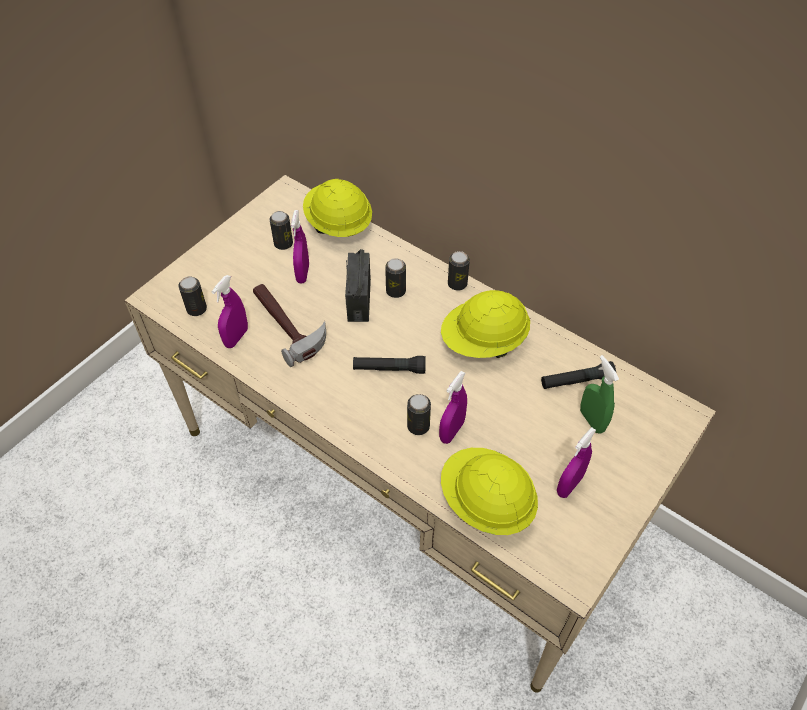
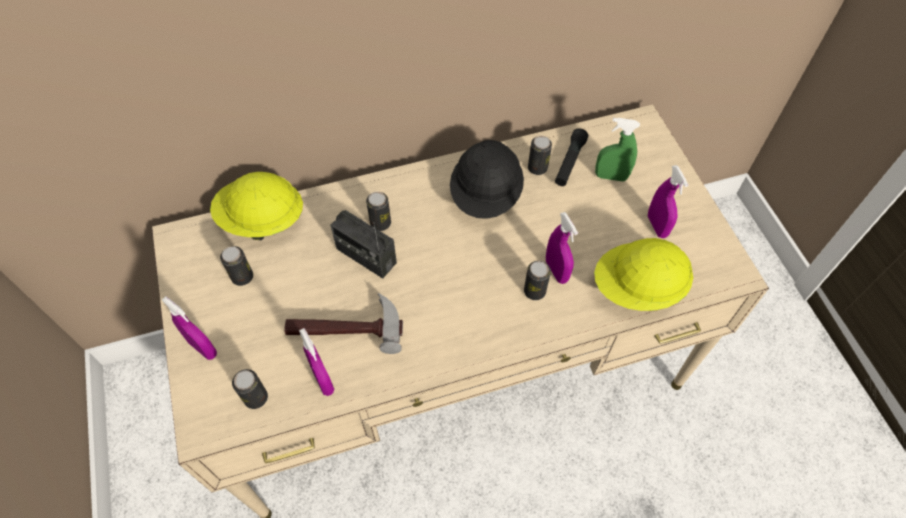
camera: 55 degrees left, 5 degrees up
(303, 273) = (295, 281): purple spray bottle -> purple spray bottle (203, 348)
(389, 369) = (460, 277): black flashlight -> none
(457, 284) = (411, 176): can -> can (537, 168)
(484, 342) = (486, 196): yellow hard hat -> black hard hat

